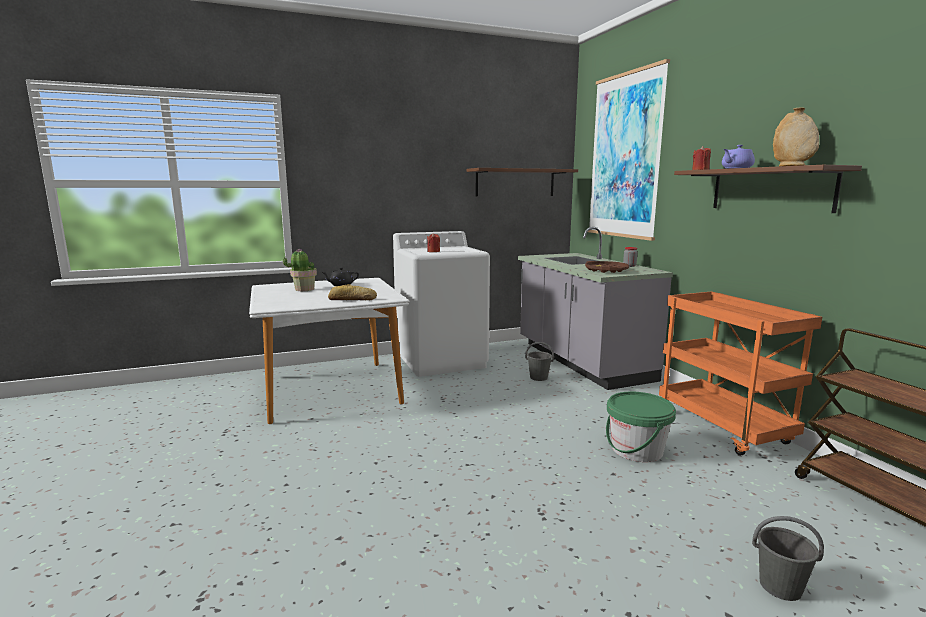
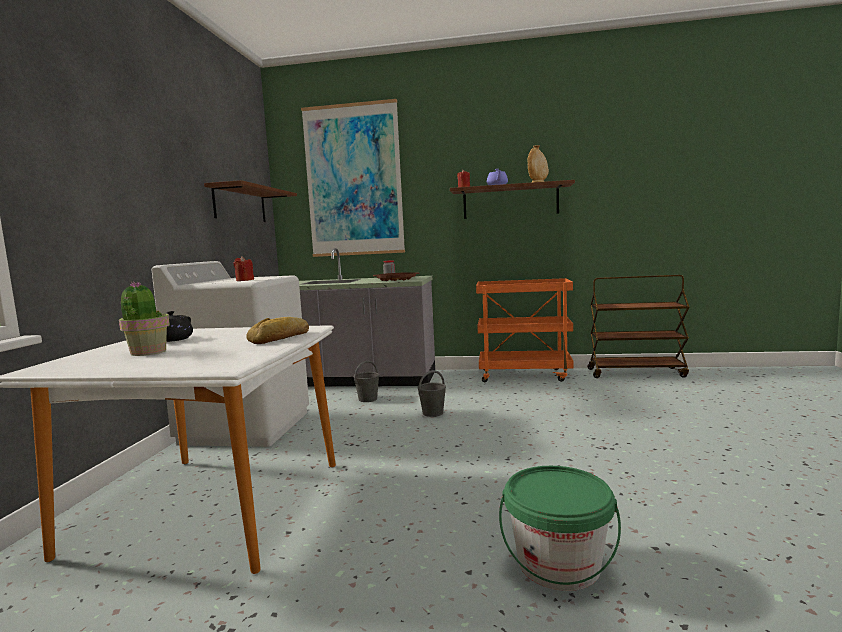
camera: 60 degrees left, 5 degrees down
(636, 450) = (533, 401): green bucket -> green bucket (558, 564)
(779, 586) = (701, 410): grey bucket -> grey bucket (432, 413)

